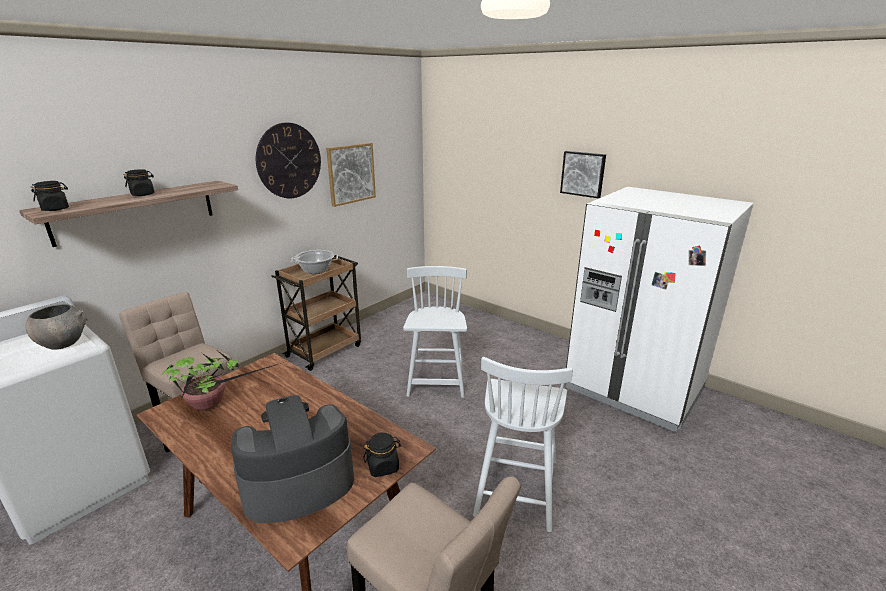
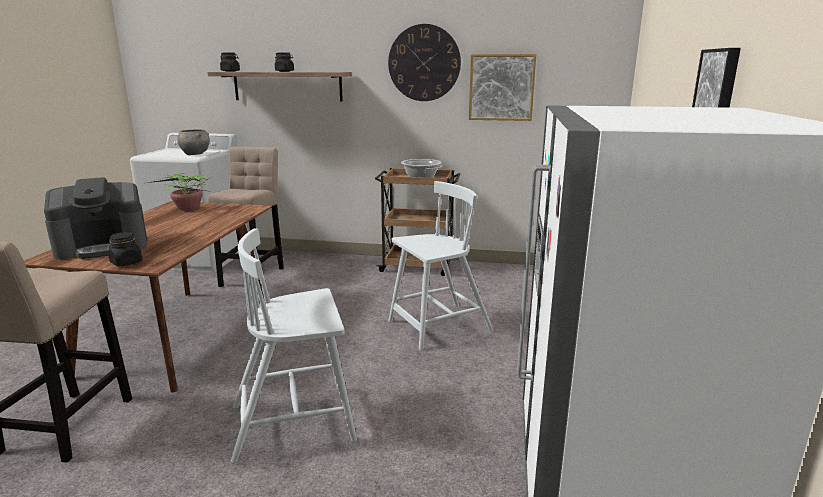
camera: 60 degrees right, 5 degrees down
(297, 483) = (103, 246): coffee machine -> coffee machine turned 120 degrees clockwise

